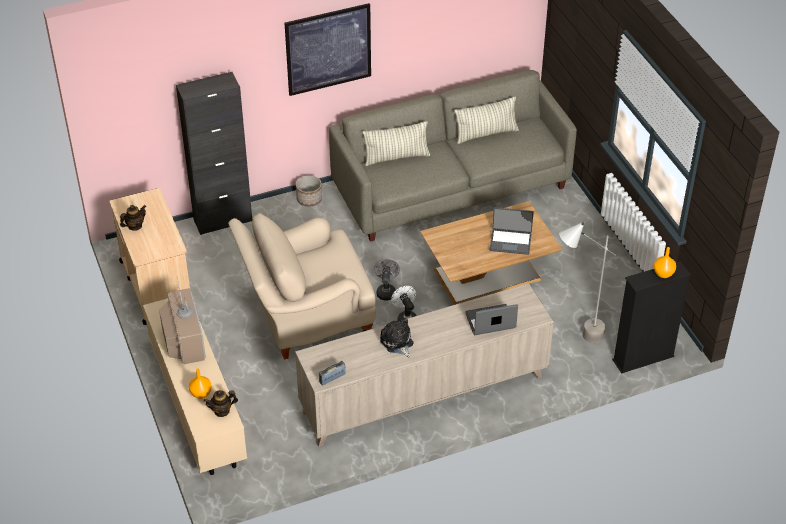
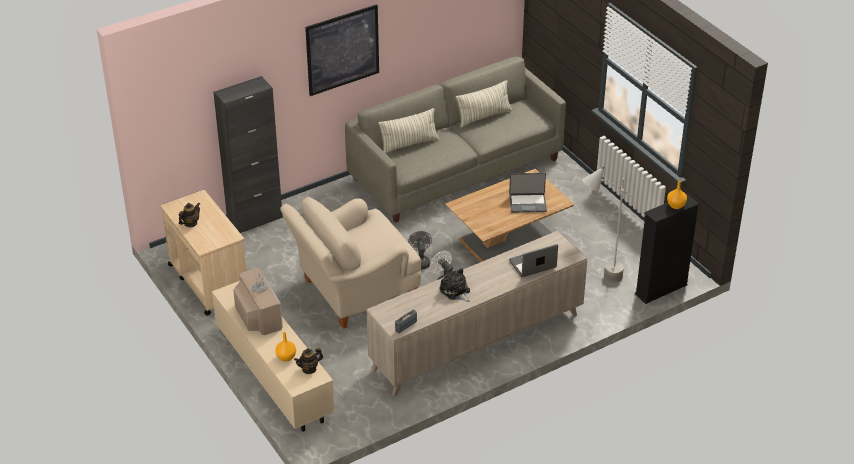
camera: 10 degrees left, 5 degrees down
(309, 199) = (330, 193): planter -> none

